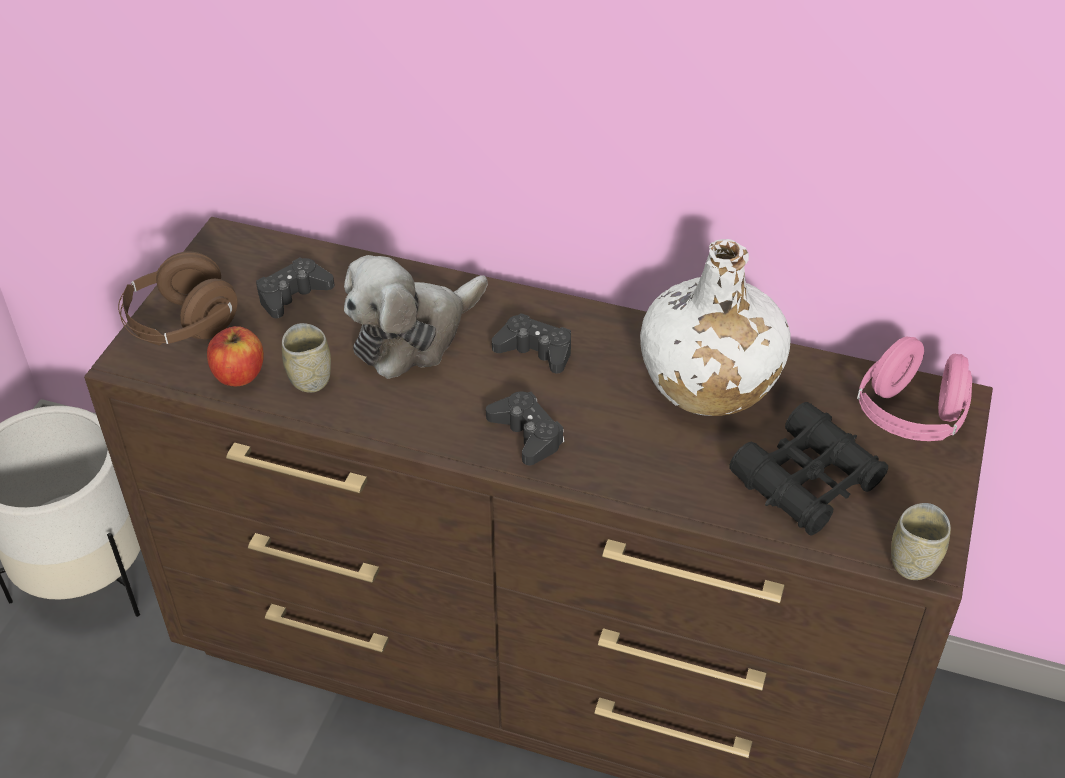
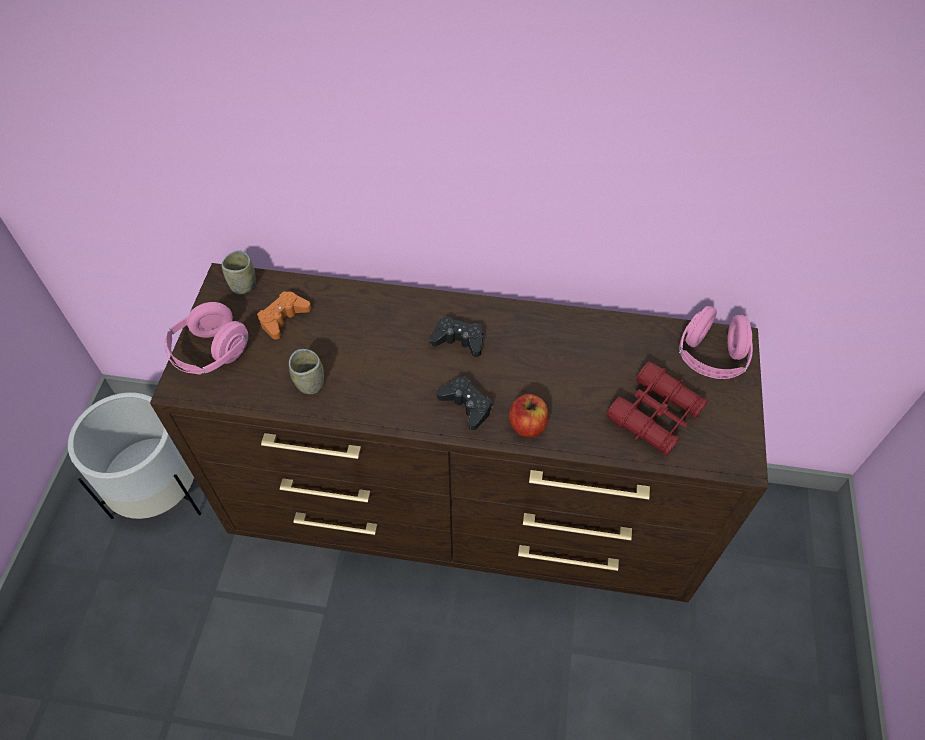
camera: 10 degrees left, 10 degrees up
(182, 326) = (210, 353): brown headphones -> pink headphones
(239, 374) = (259, 386): apple -> apple (527, 425)
(293, 295) = (283, 318): black game controller -> orange game controller
(413, 335) = (373, 339): plush toy -> none
(708, 380) = (576, 347): white bottle -> none
(807, 481) = (655, 415): black binoculars -> red binoculars
(913, 562) = (734, 465): cup -> cup (243, 285)

